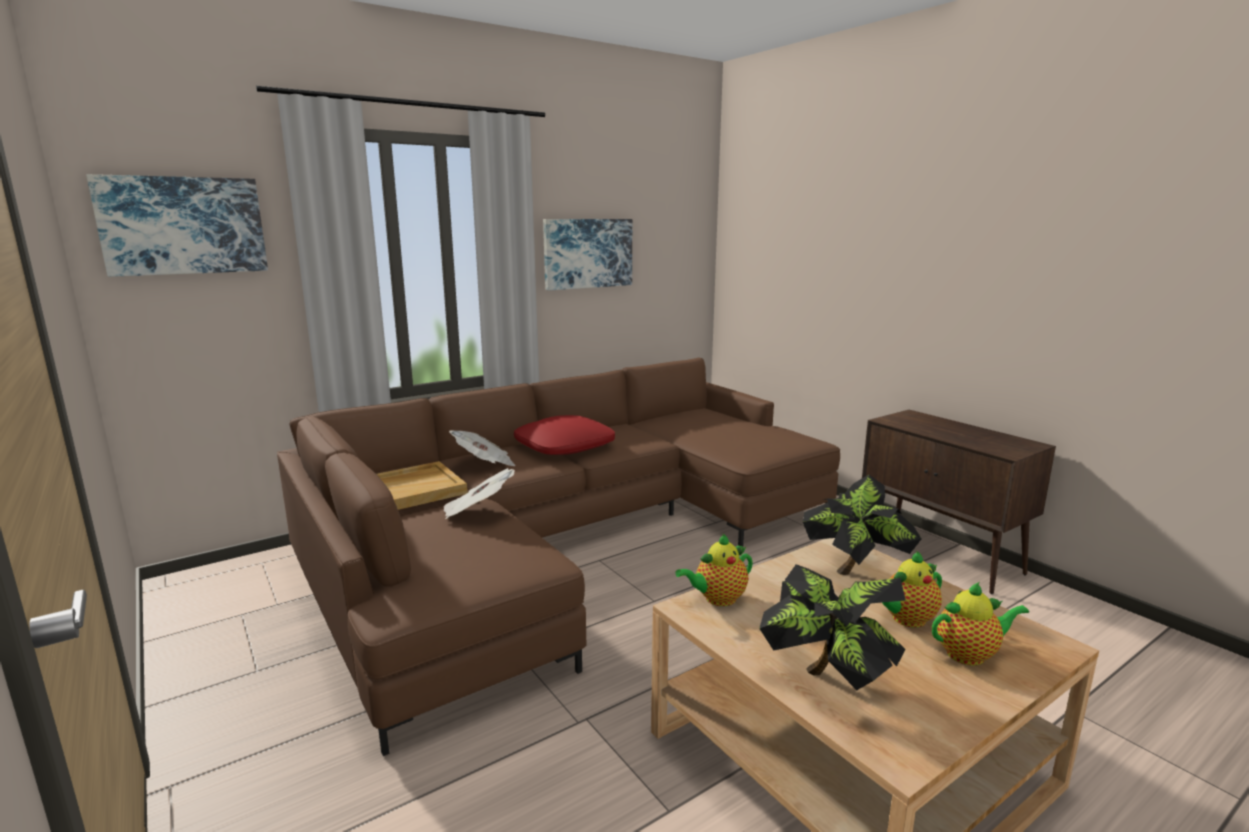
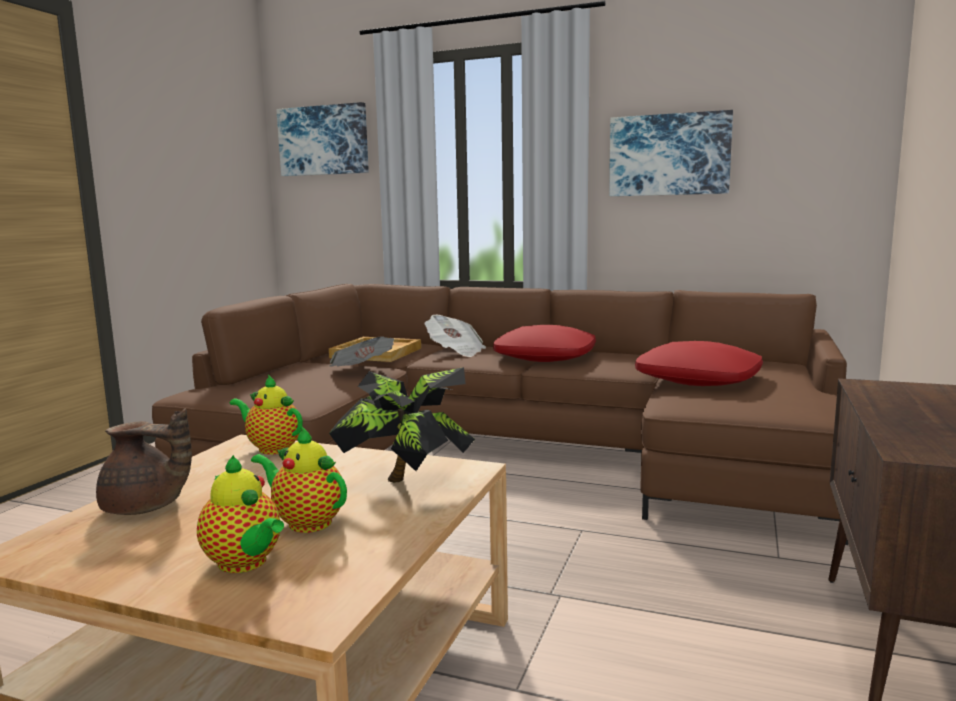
camera: 55 degrees right, 5 degrees down
(704, 436) = (698, 379): none -> red pillow
(828, 680) = (145, 508): potted plant -> brown teapot

